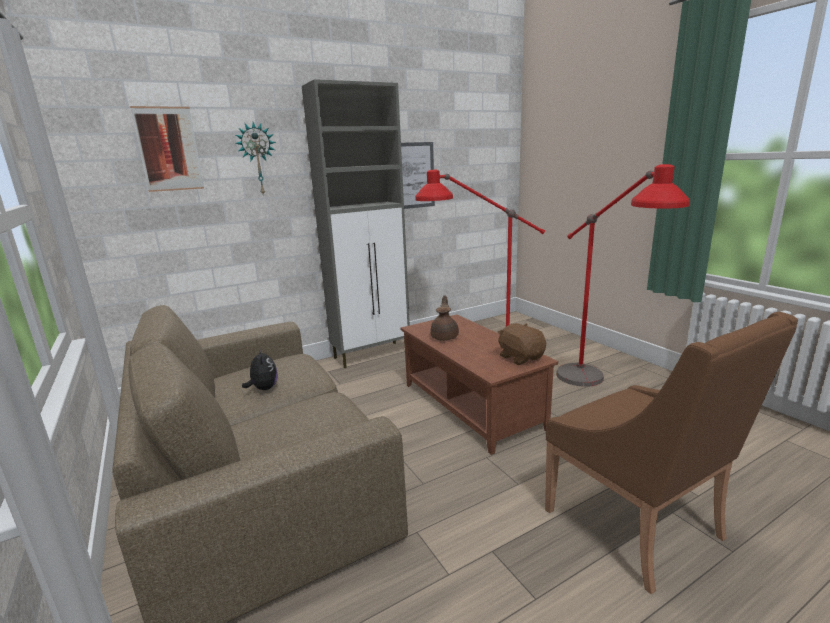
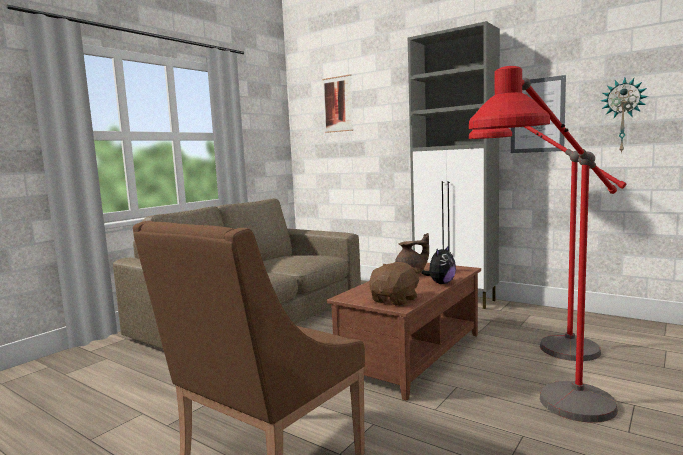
camera: 65 degrees right, 10 degrees down
(257, 159) = (388, 107): wall clock -> wall clock (623, 115)
(263, 388) = (277, 261): plush toy -> plush toy (441, 283)

